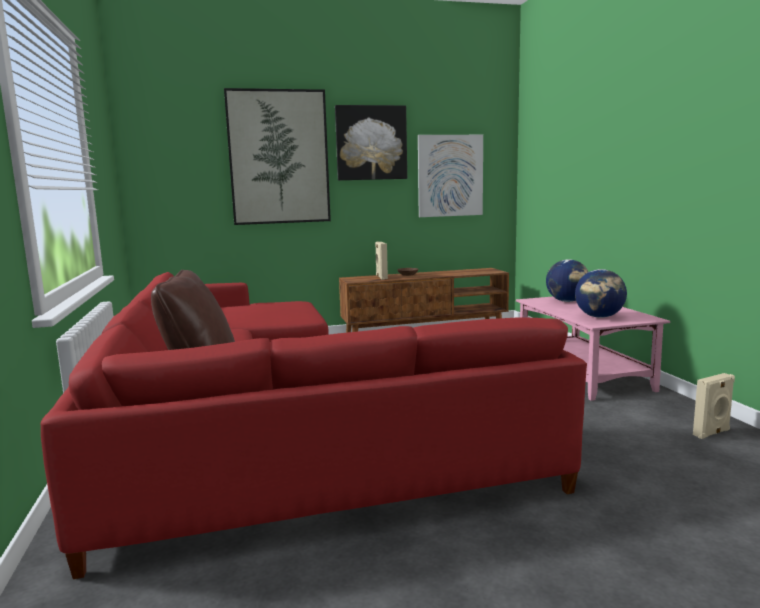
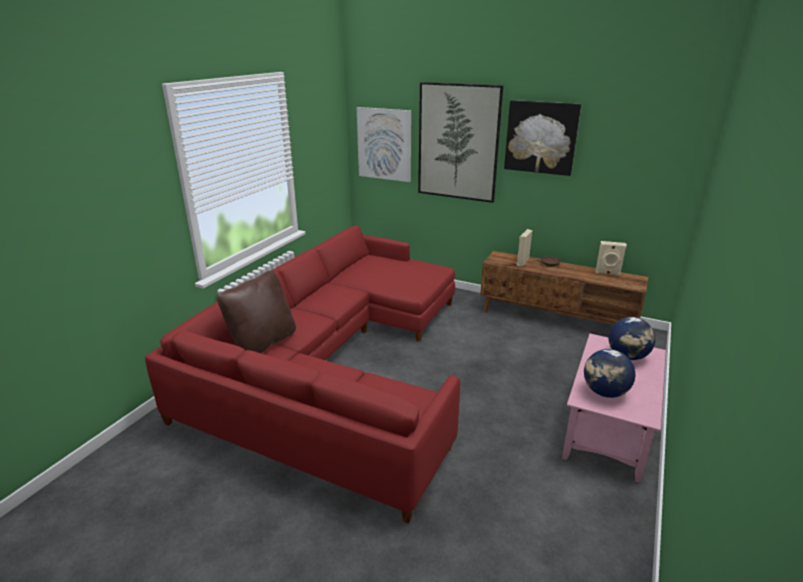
camera: 40 degrees right, 15 degrees up
(450, 176) = (620, 178): picture -> picture (384, 144)
(712, 433) = (599, 548): beige speaker -> beige speaker (607, 273)

